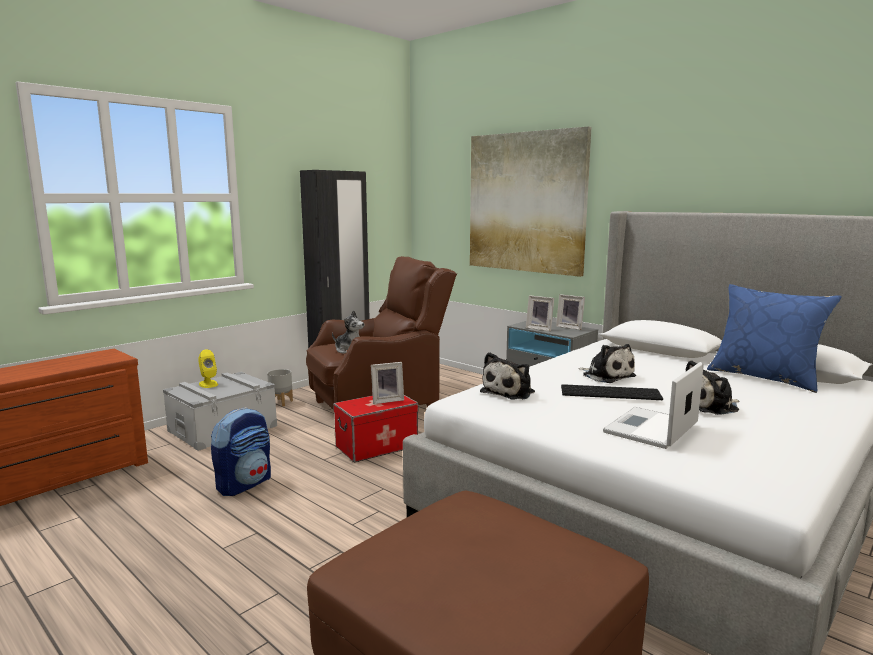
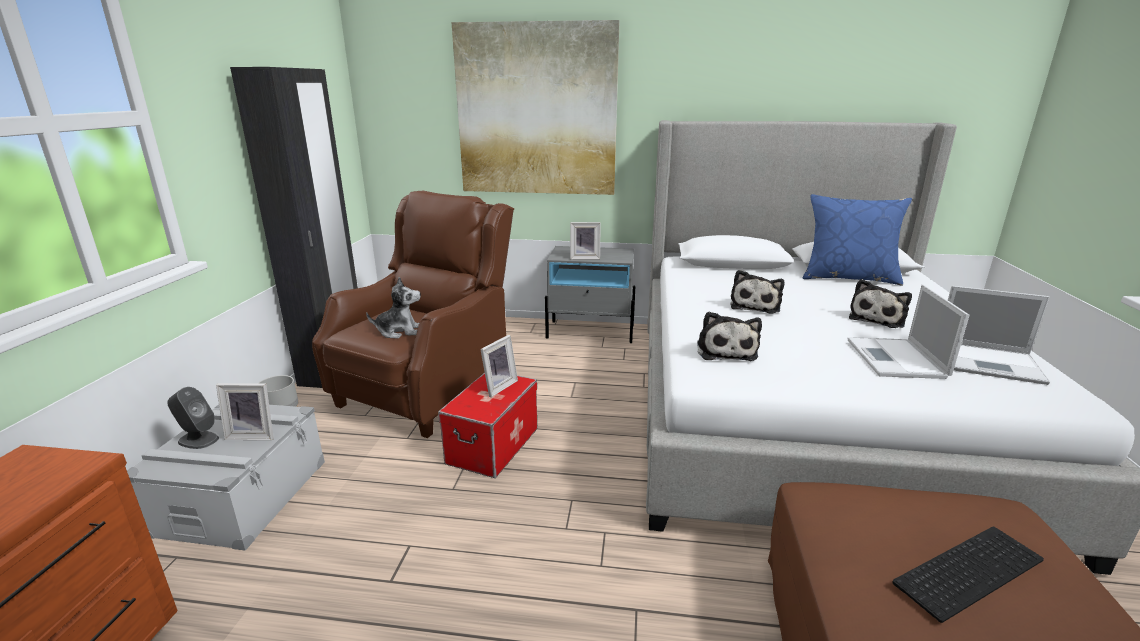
camera: 35 degrees left, 10 degrees up
(208, 384) = (198, 439): yellow speaker -> grey speaker
(244, 484) = (393, 573): backpack -> none
(570, 327) = (608, 251): picture frame -> picture frame (254, 434)
(606, 376) = (755, 305): plush toy -> plush toy turned 90 degrees clockwise
(611, 392) = (801, 325): keyboard -> keyboard (967, 568)
(748, 453) = (990, 363): none -> laptop

